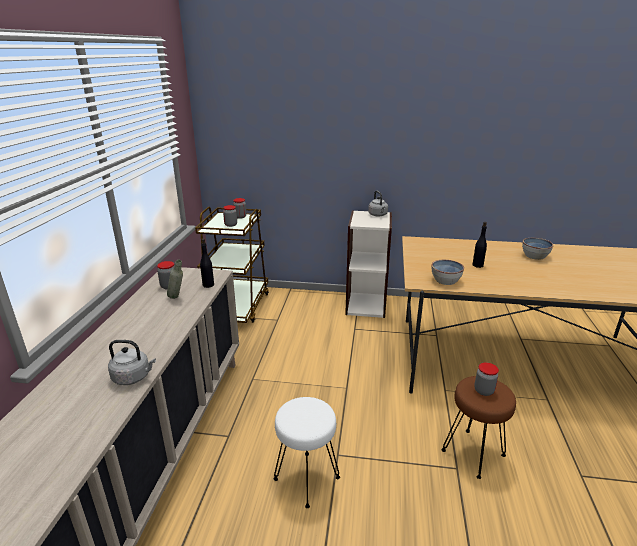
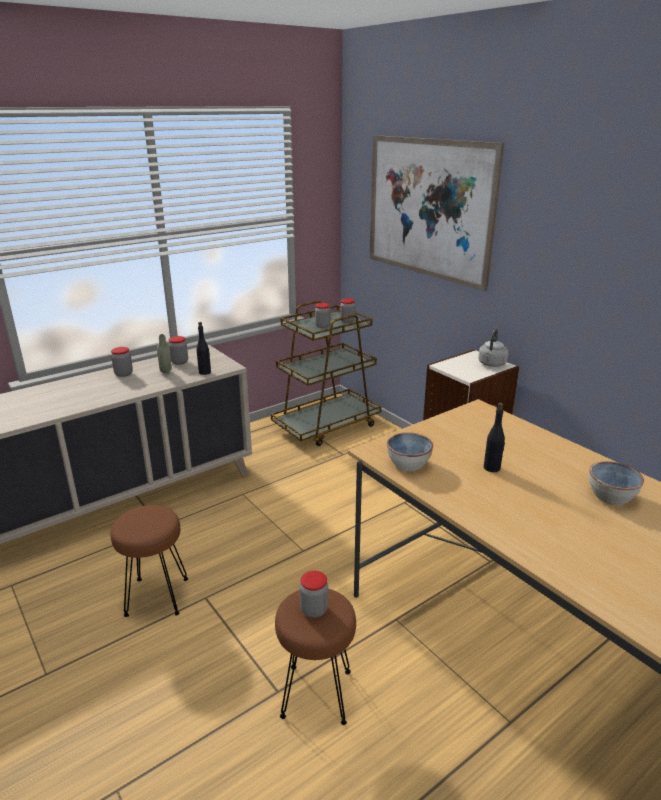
camera: 45 degrees right, 0 degrees up
(133, 377) = (40, 414): grey kettle -> none
(138, 314) = (124, 374): none -> jar
(296, 116) = (428, 208): none -> picture
(306, 479) = (156, 596): white stool -> brown stool

